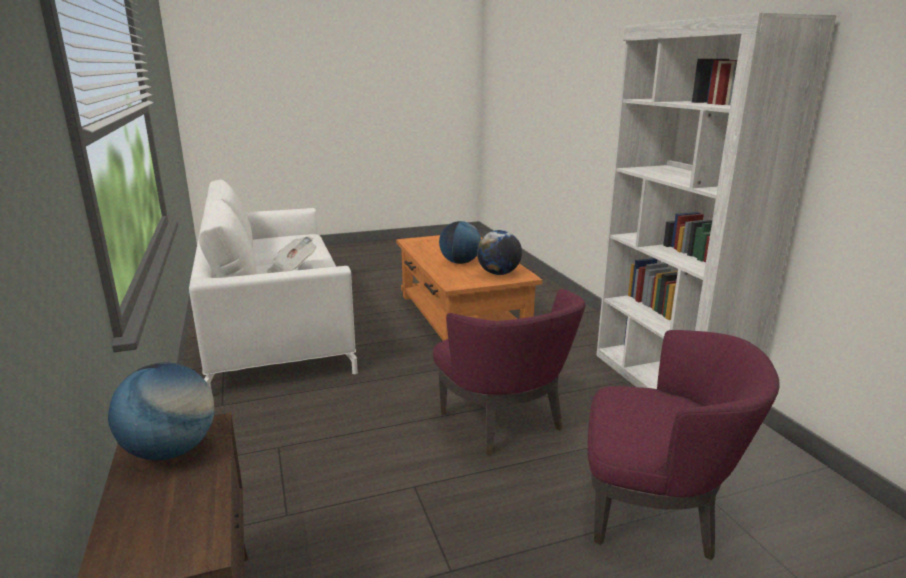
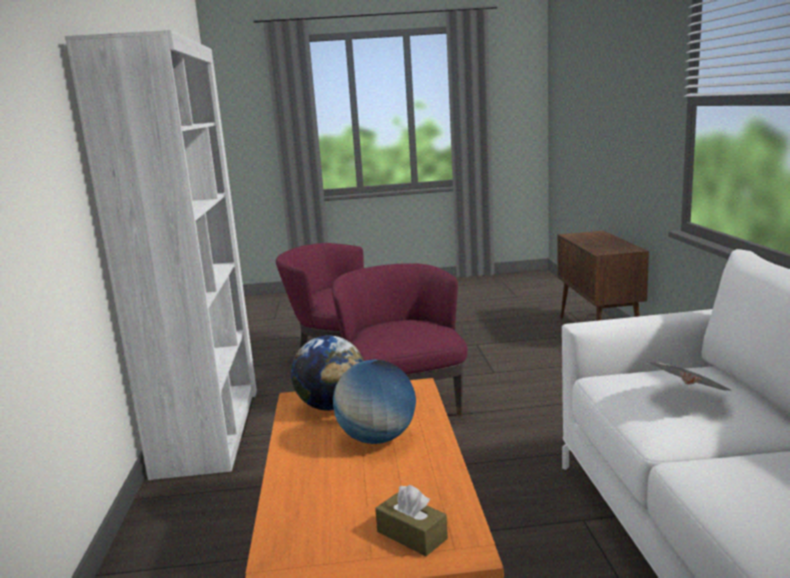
camera: 165 degrees left, 5 degrees down
(171, 451) = (611, 247): globe -> none
(428, 242) = (412, 535): none -> brown tissue box

